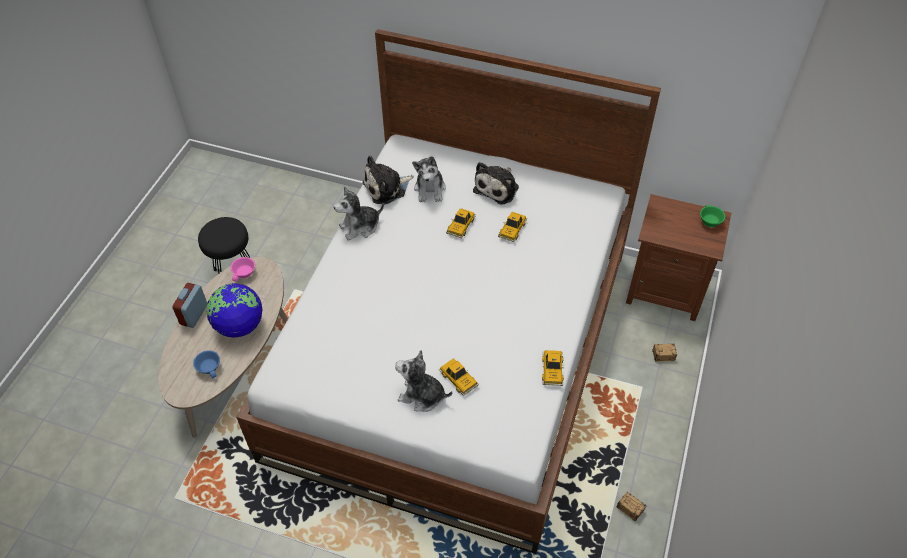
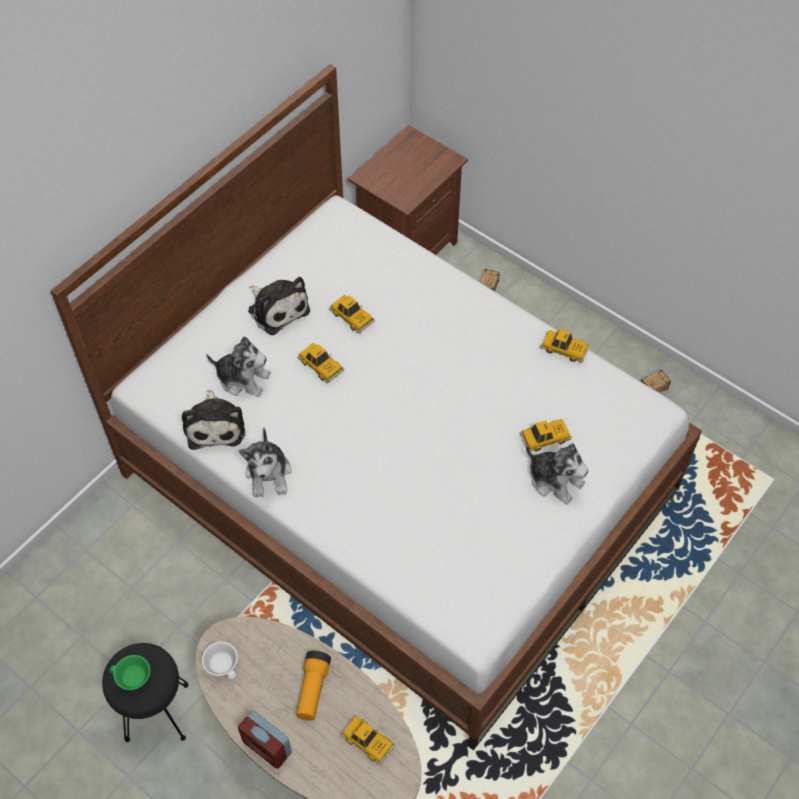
camera: 70 degrees left, 5 degrees up
(210, 367) = (368, 741): blue cup -> toy car
(239, 326) = (313, 689): globe -> flashlight
(245, 273) = (223, 664): pink cup -> white cup
(422, 396) = (555, 480): plush toy -> plush toy turned 90 degrees counterclockwise
(709, 221) = (412, 147): green cup -> green cup (132, 678)

